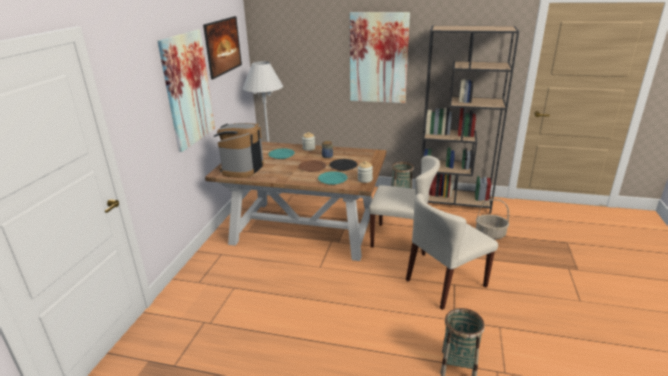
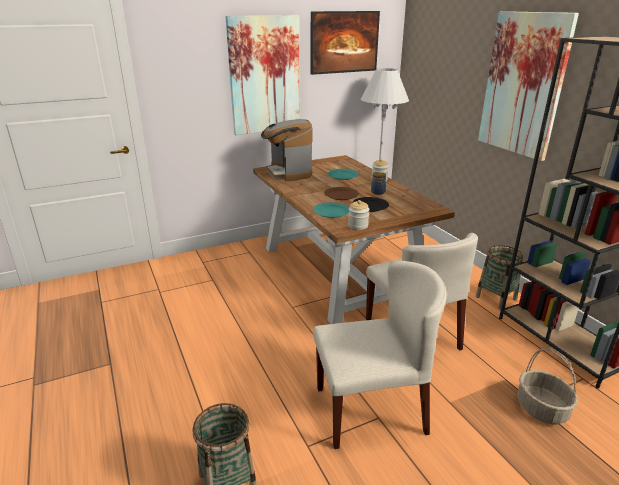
camera: 50 degrees right, 0 degrees up
(242, 168) = (288, 173): coffee machine -> coffee machine turned 90 degrees counterclockwise
(446, 283) = (371, 409): beige chair -> beige chair turned 150 degrees clockwise

